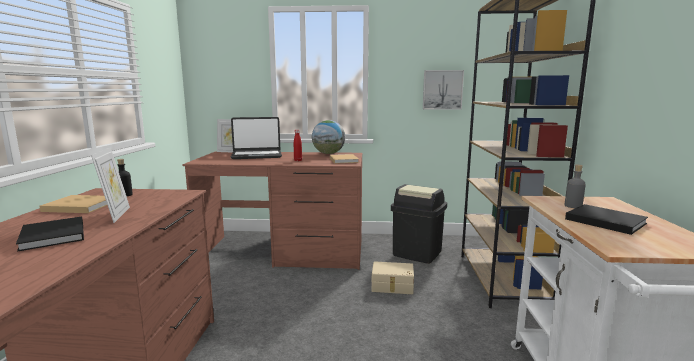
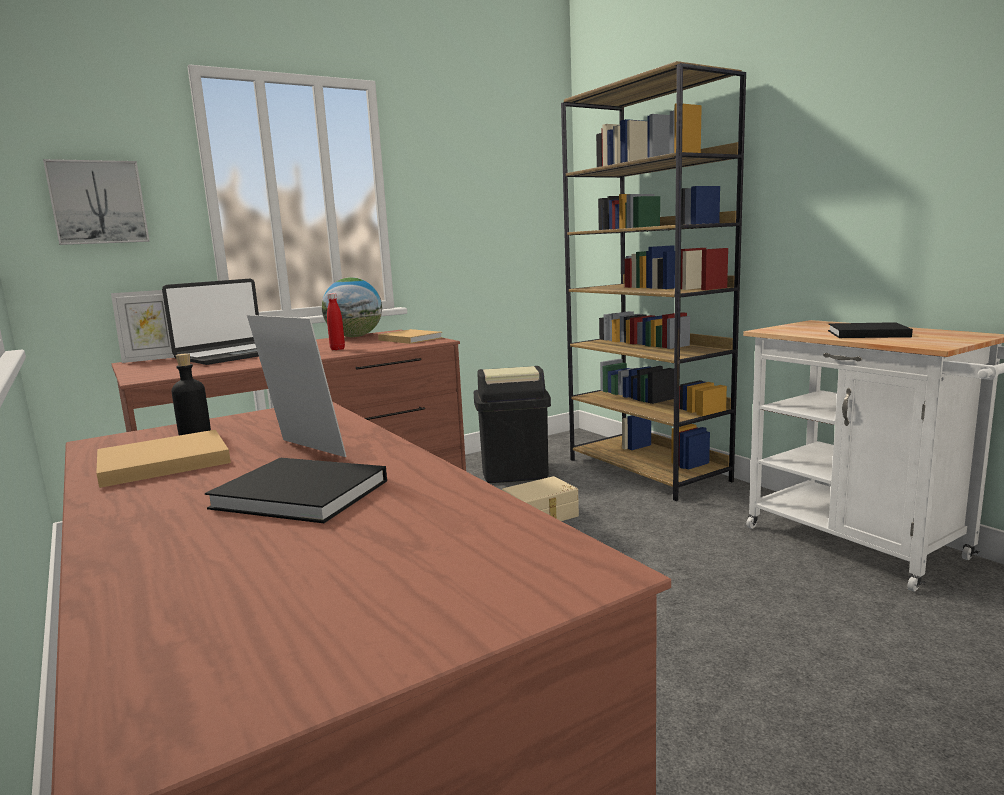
camera: 35 degrees left, 0 degrees up
(442, 90) = (492, 221): picture -> picture (98, 202)
(573, 206) = (810, 330): grey bottle -> none

